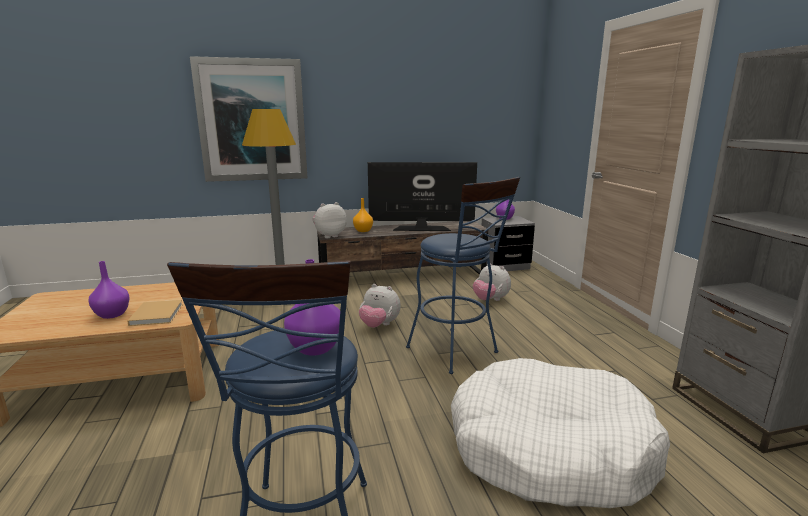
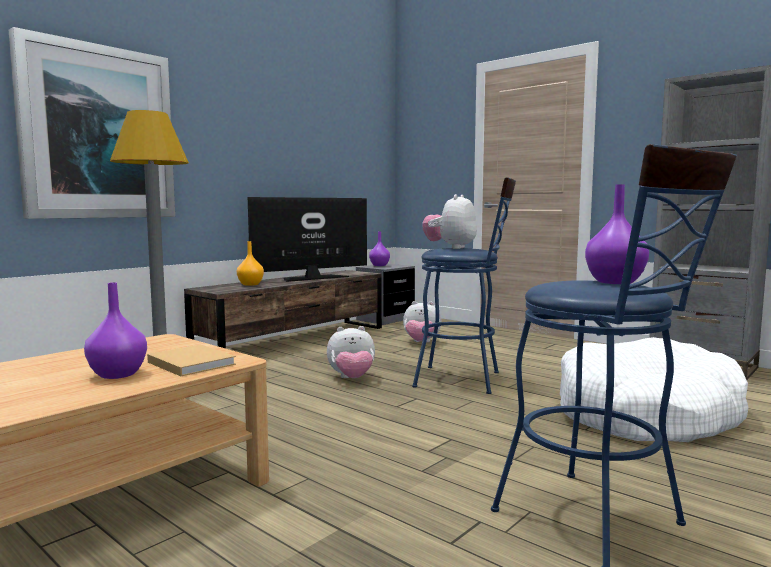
camera: 35 degrees left, 10 degrees down
(329, 236) = (220, 291): plush toy -> plush toy (450, 248)

